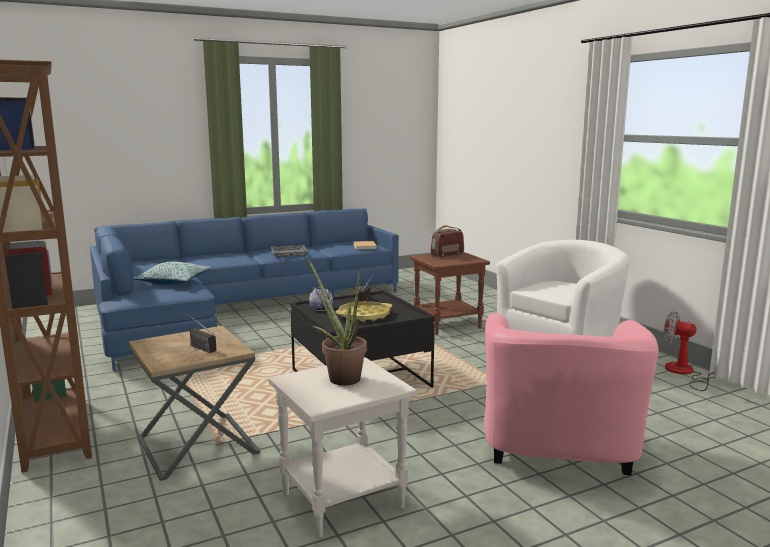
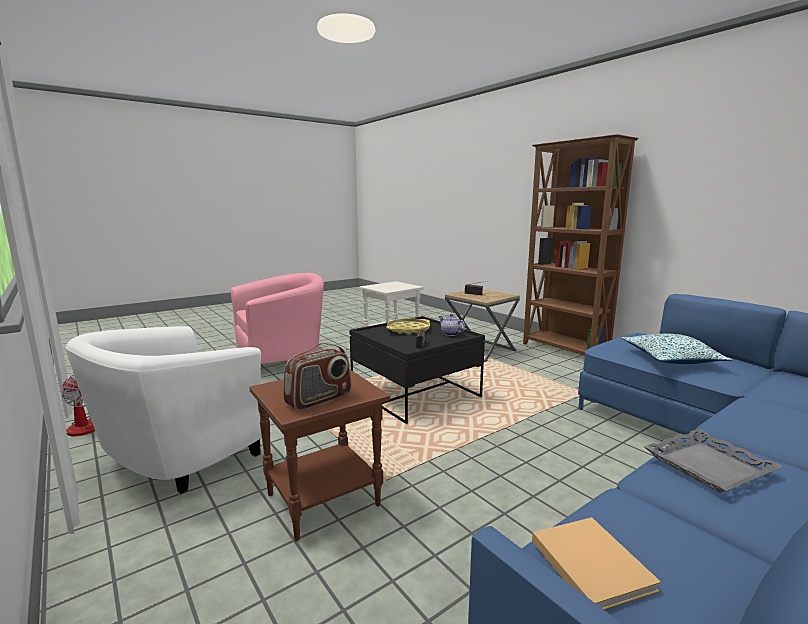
camera: 170 degrees right, 0 degrees up
(340, 377) = (392, 287): potted plant -> none
(558, 455) = (282, 358): pink armchair -> pink armchair turned 60 degrees clockwise

